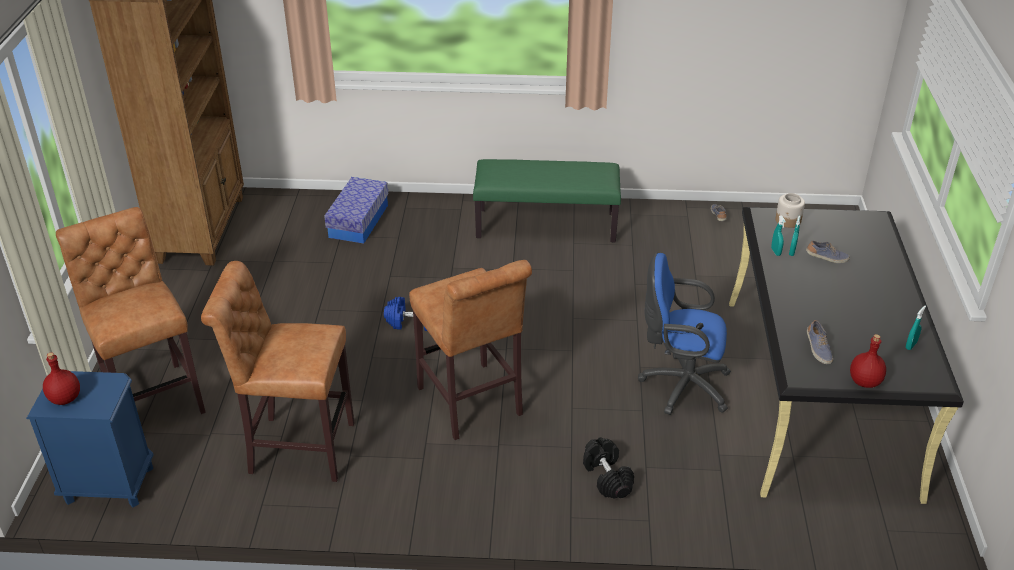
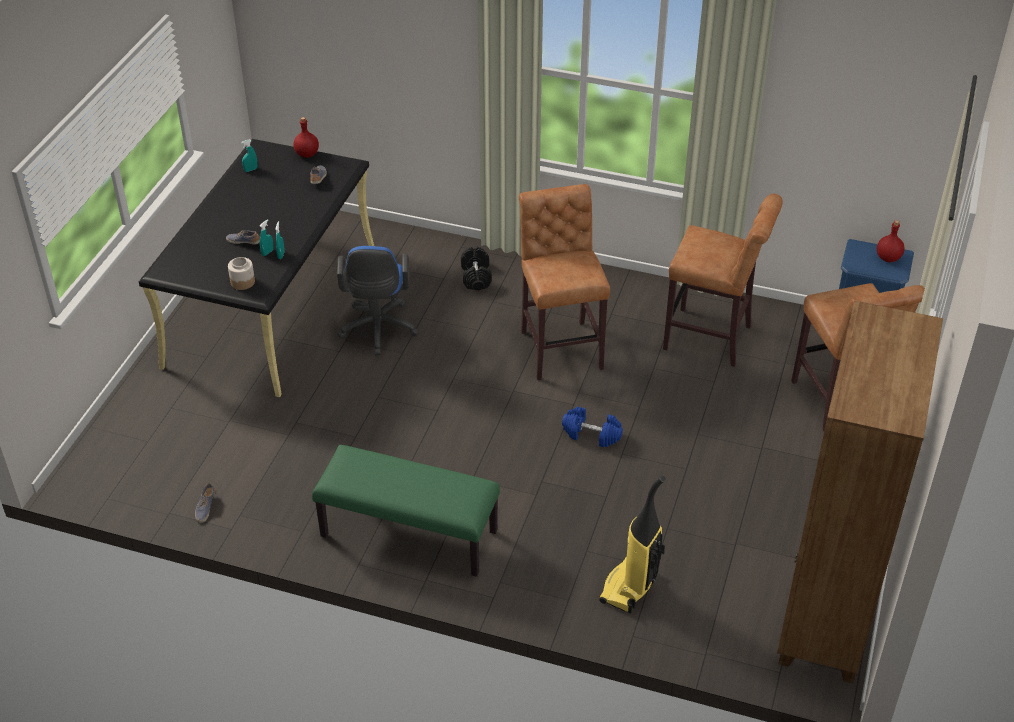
camera: 165 degrees left, 5 degrees up
(358, 221) = (630, 588): storage box -> vacuum cleaner
(680, 385) = (378, 331): blue office chair -> blue office chair turned 60 degrees clockwise

